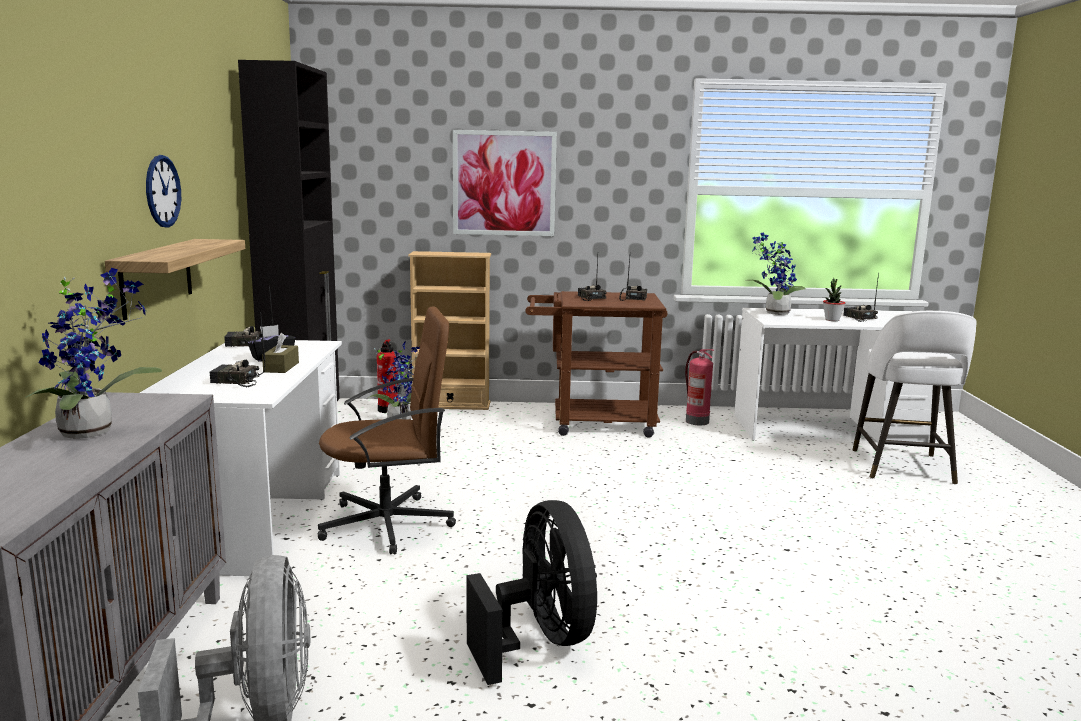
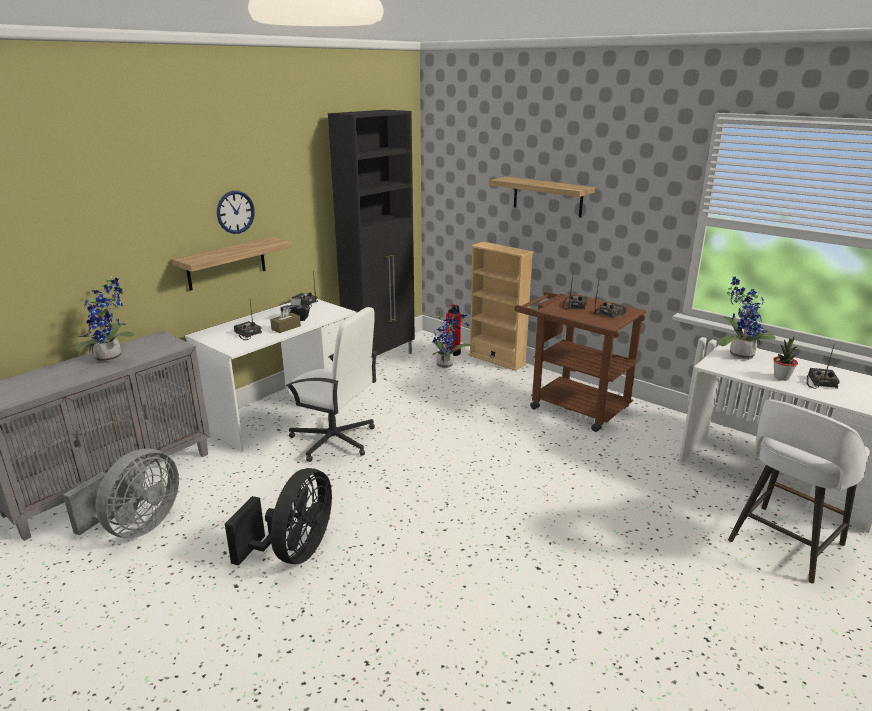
camera: 40 degrees right, 10 degrees up
(388, 524) = (334, 440): brown office chair -> white office chair
(504, 183) = (547, 197): picture -> shelf
(696, 421) = (659, 429): fire extinguisher -> none

